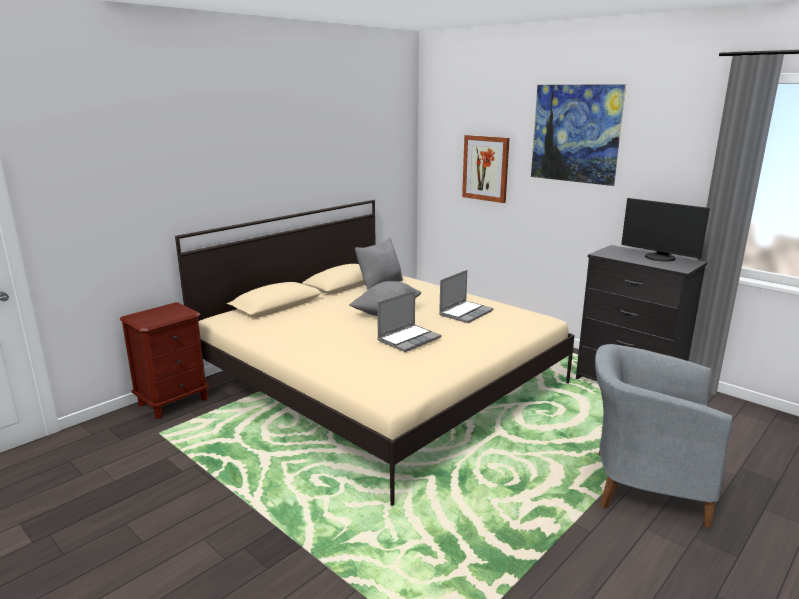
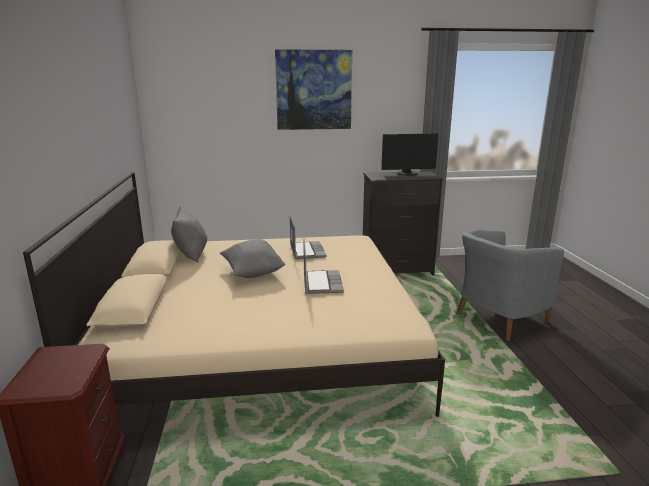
camera: 50 degrees left, 0 degrees up
(485, 168) = (229, 127): picture -> none

